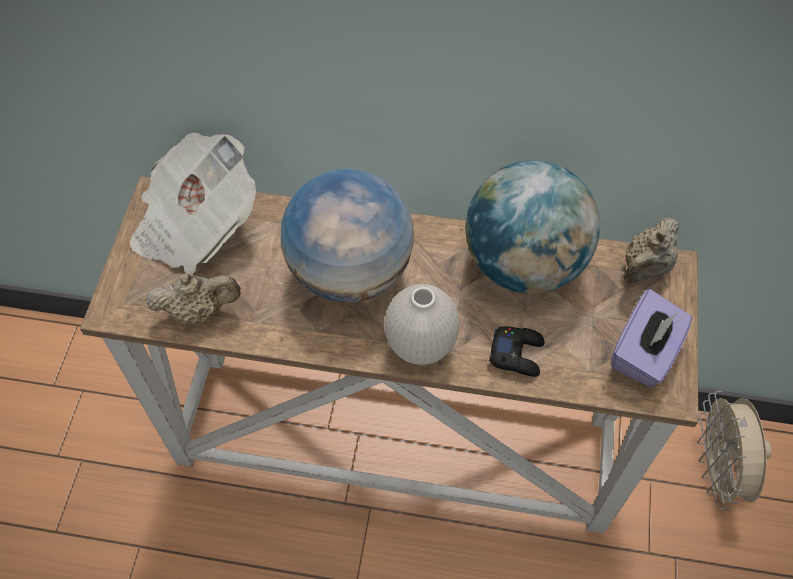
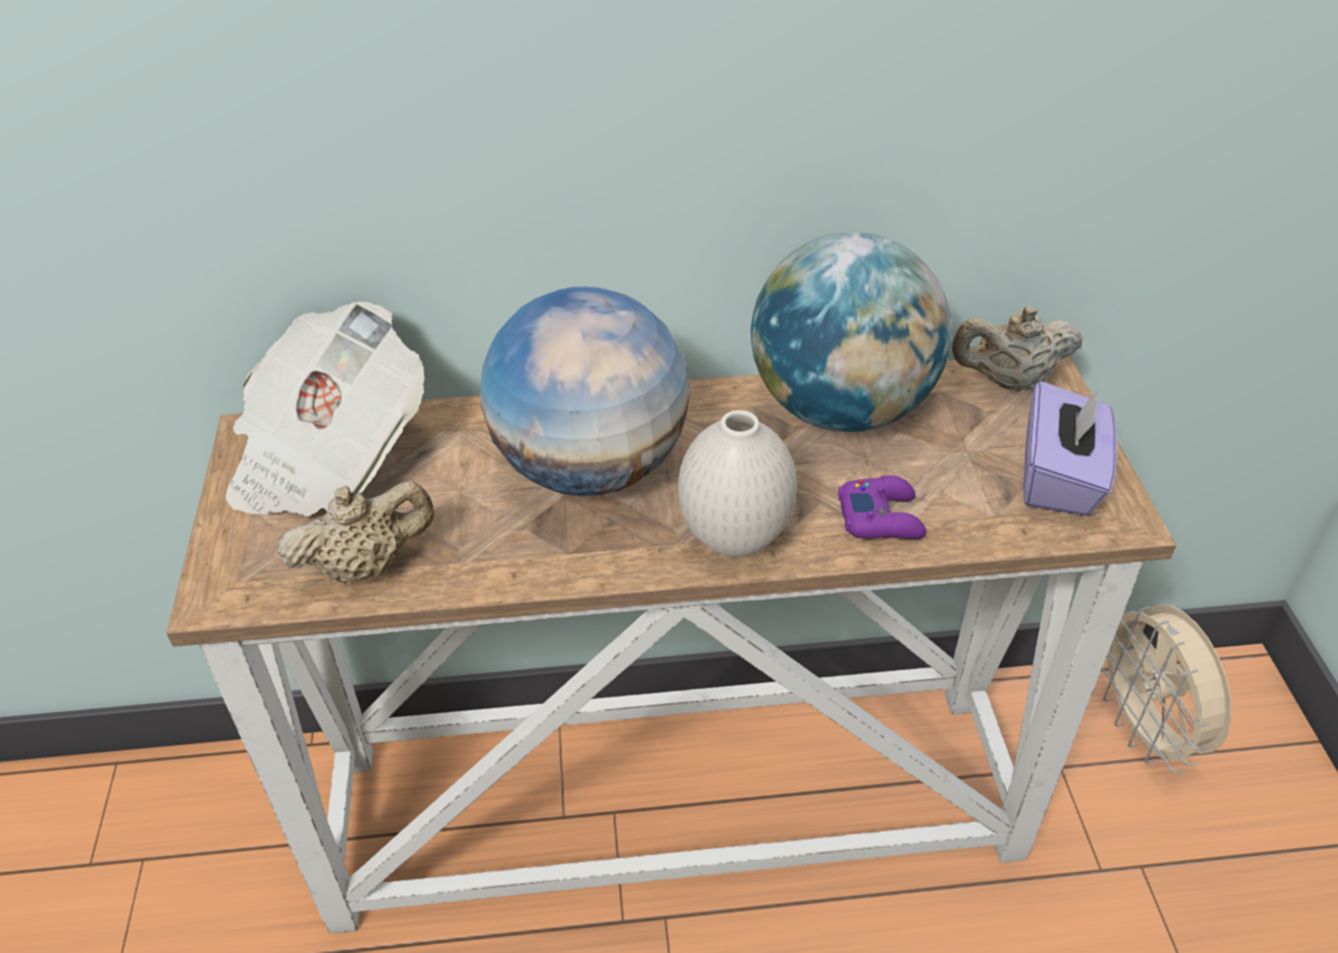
camera: 15 degrees left, 15 degrees down
(517, 354) = (881, 517): black game controller -> purple game controller
(645, 268) = (1009, 381): beige teapot -> beige teapot turned 60 degrees clockwise

